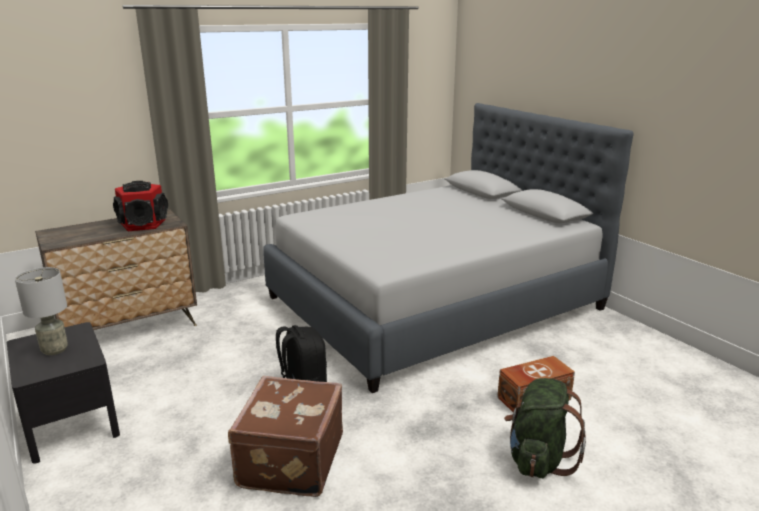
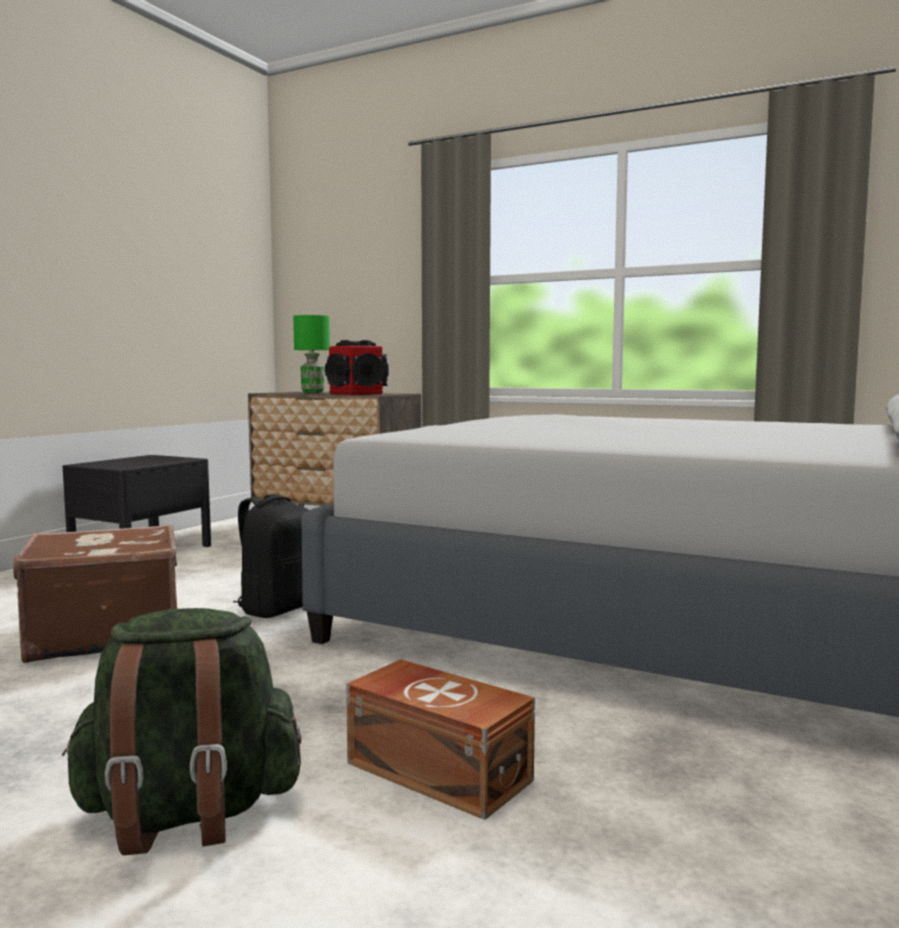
camera: 60 degrees right, 15 degrees down
(54, 350) = (139, 461): grey table lamp -> none
(80, 230) = (312, 392): none -> green table lamp

